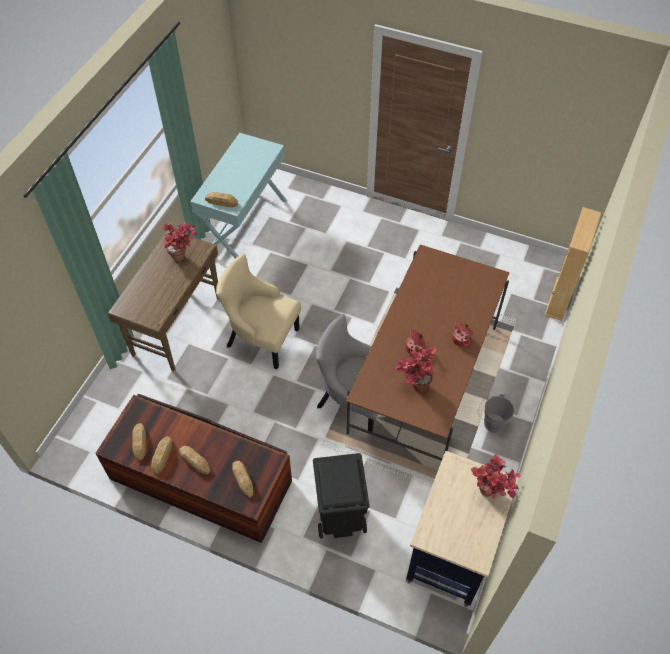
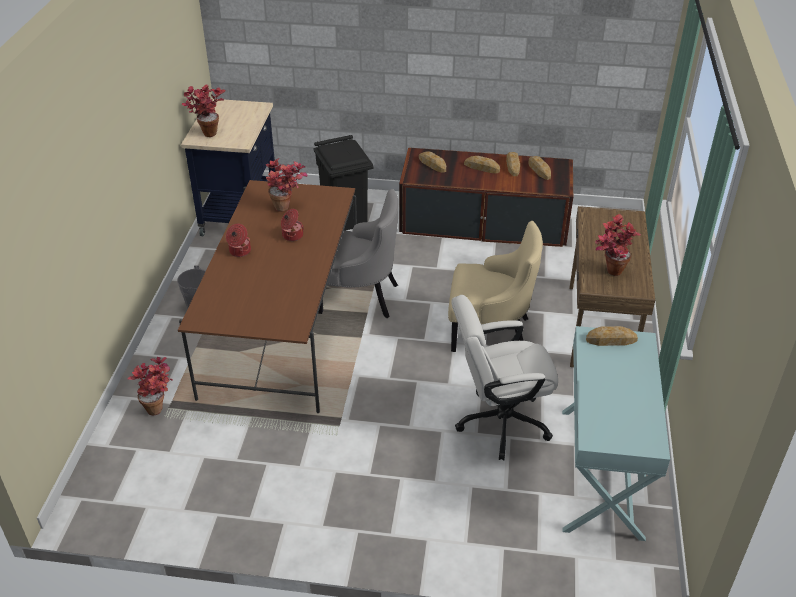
camera: 165 degrees right, 15 degrees down
(292, 267) = (498, 424): none -> white office chair
(520, 329) = (159, 406): none -> potted plant
(559, 298) = (96, 458): beige bookcase -> none

